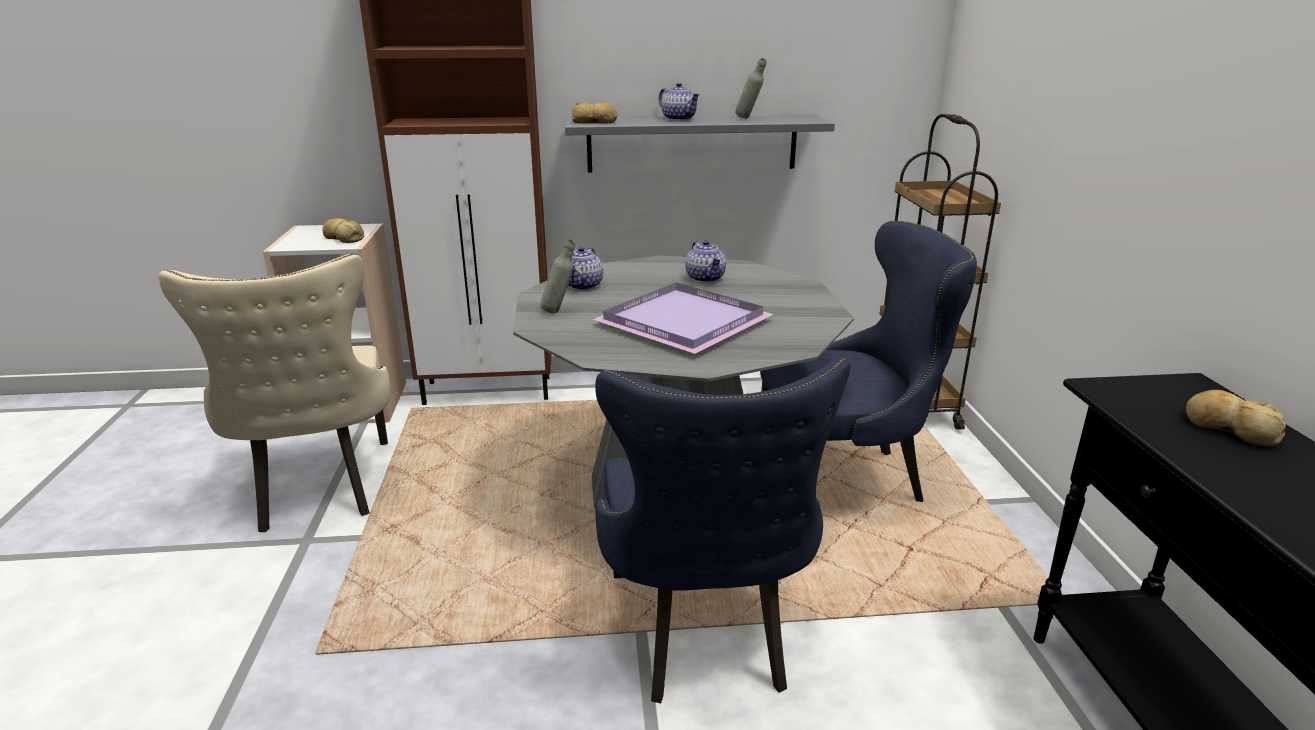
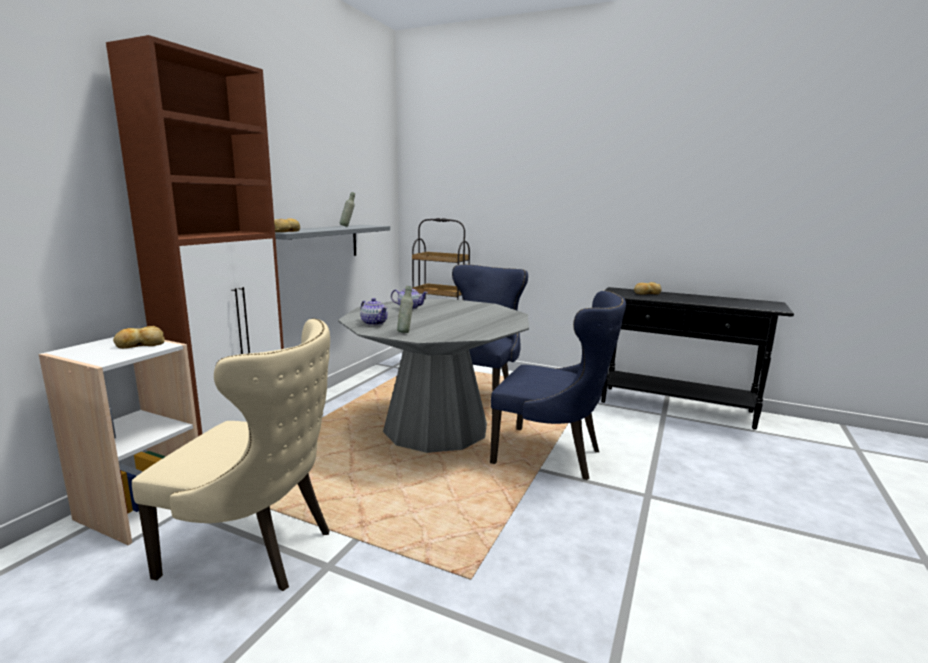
camera: 60 degrees left, 10 degrees down
(678, 118) = (317, 228): teapot -> none
(680, 322) = (460, 320): purple tray -> none

